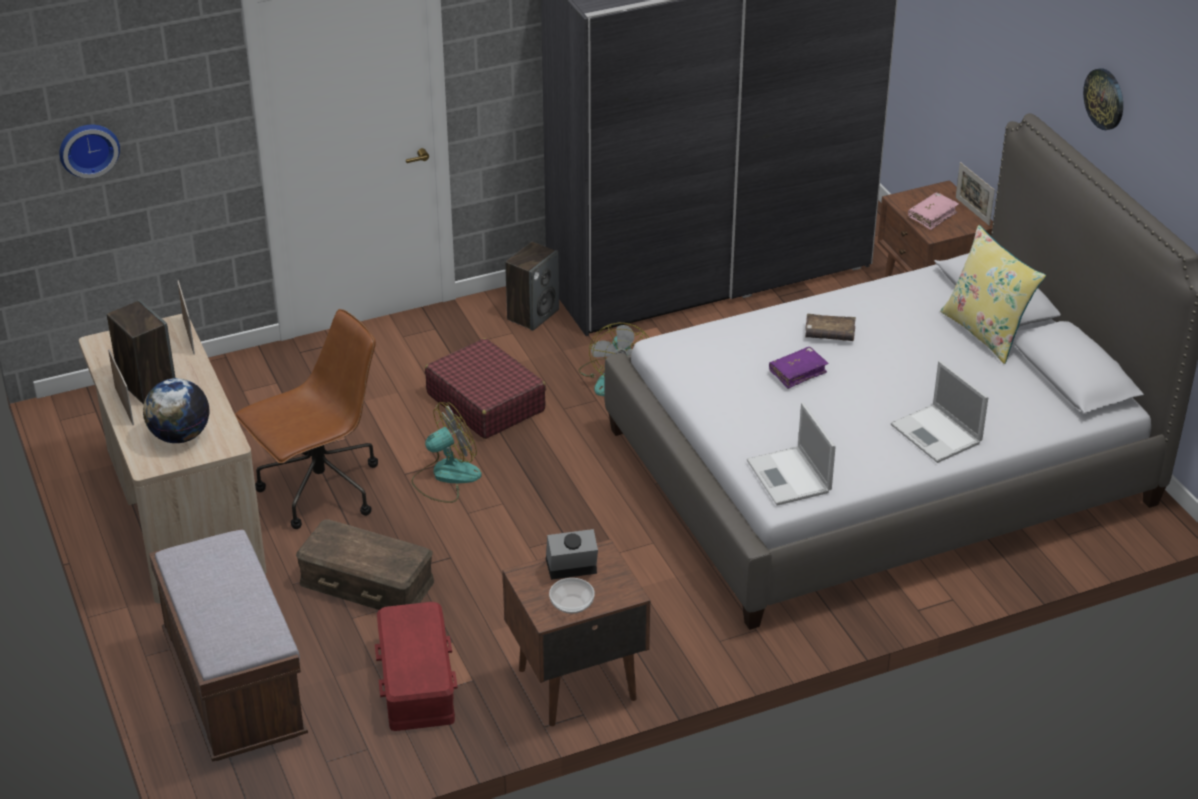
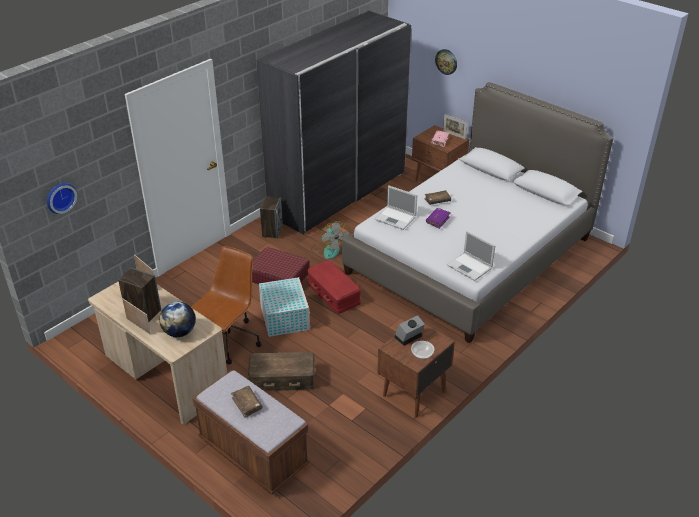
camera: 25 degrees left, 0 degrees up
(222, 591) = (247, 404): none -> brown book
(415, 680) = (338, 418): red storage box -> red storage box (333, 293)
(445, 477) = (284, 317): fan -> white storage box
(937, 434) = (514, 231): laptop -> laptop (396, 218)
(986, 332) = (499, 183): yellow pillow -> none
(1105, 98) = (531, 66): wall clock -> wall clock (446, 61)

